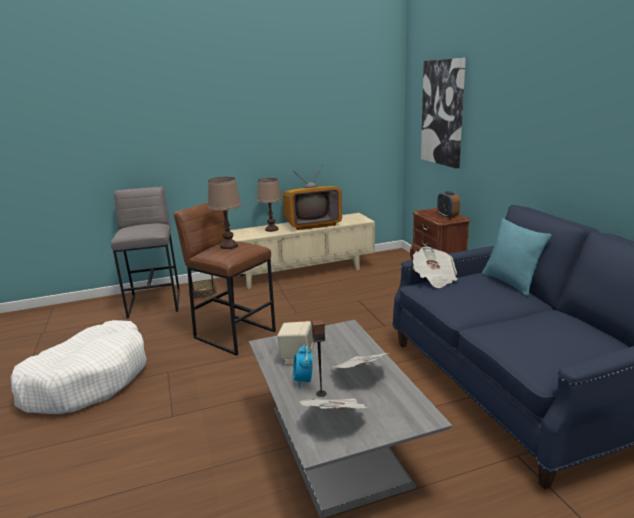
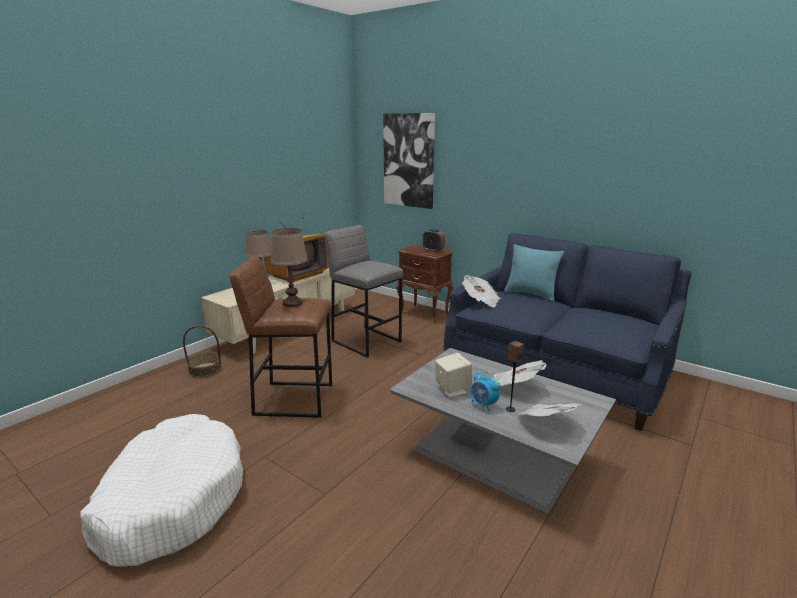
camera: 35 degrees left, 0 degrees up
(155, 303) = (153, 394): grey stool -> grey stool (365, 341)

